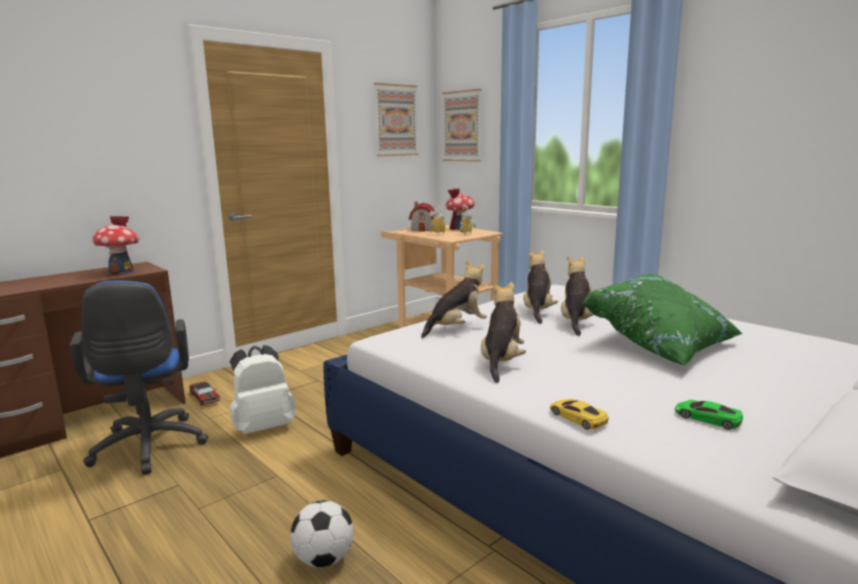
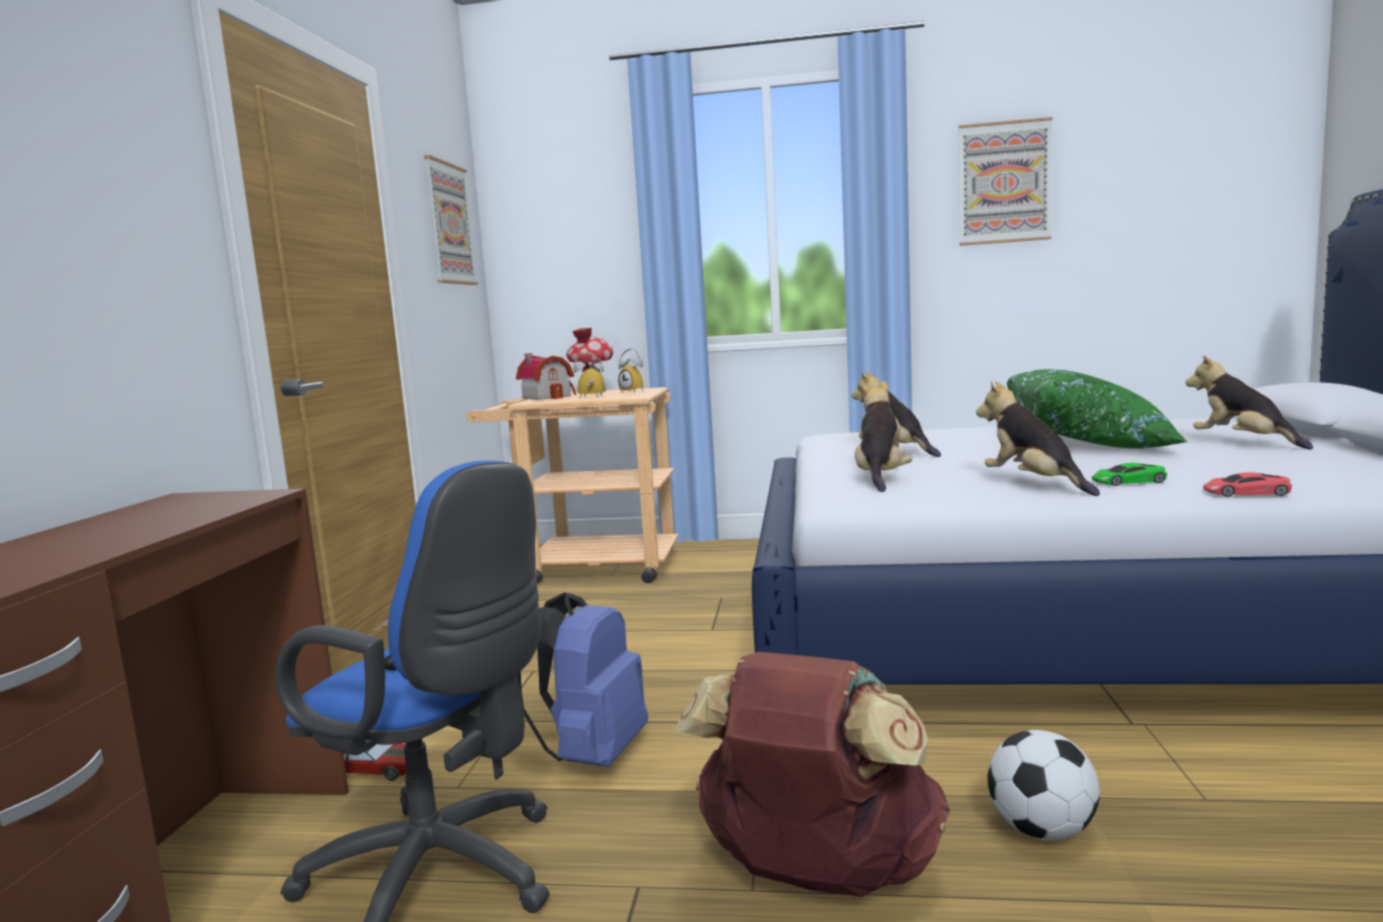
camera: 40 degrees left, 5 degrees down
(121, 272) = (198, 508): toy house -> none
(223, 517) = (817, 875): none -> brown backpack
(263, 427) = (591, 754): white backpack -> blue backpack
(462, 126) = (546, 237): picture -> picture (1004, 183)
(576, 322) = (962, 449): plush toy -> plush toy (1243, 443)
(577, 417) = (1246, 492): yellow toy car -> red toy car
(707, 418) = (1301, 468): green toy car -> green toy car (1128, 481)

